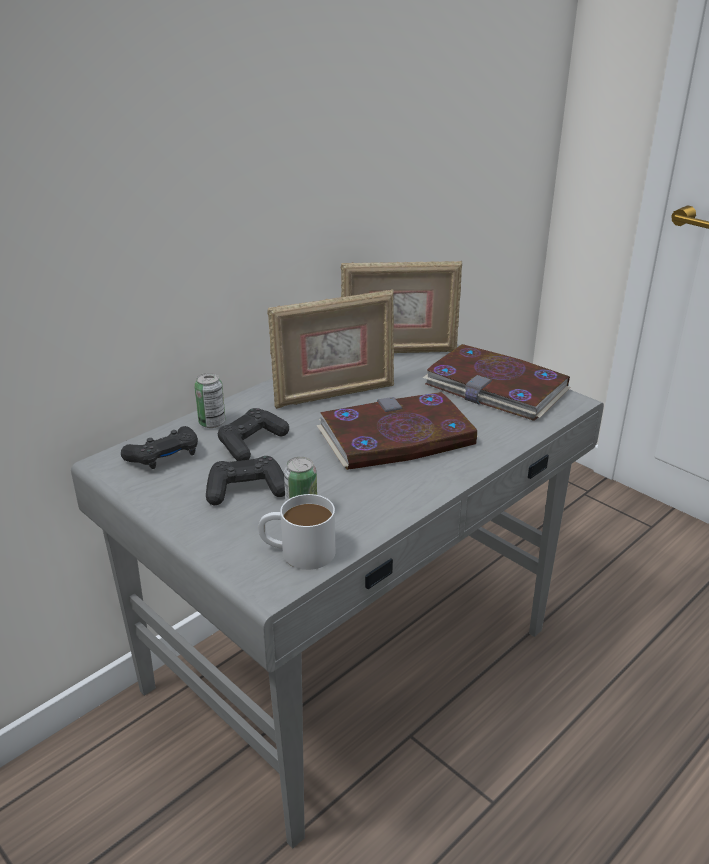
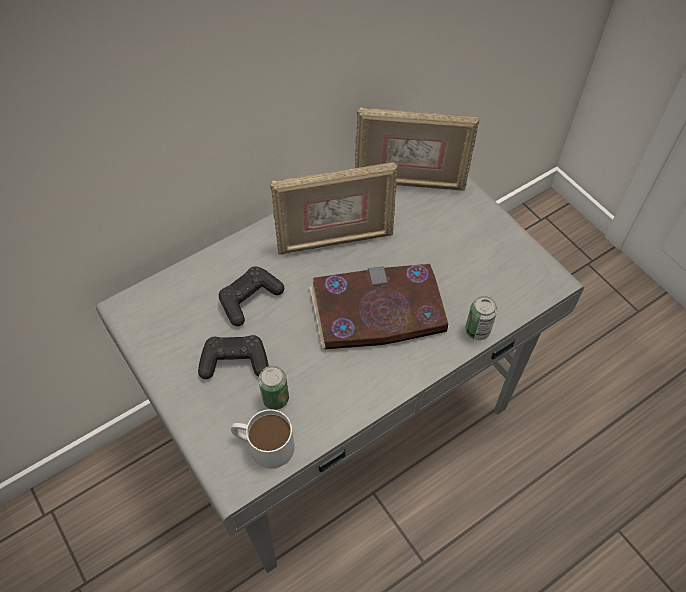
camera: 10 degrees right, 25 degrees up
(164, 457) = (173, 307): black game controller -> none
(212, 423) = (220, 266): can -> can (477, 330)
(496, 387) = (488, 251): book -> none

